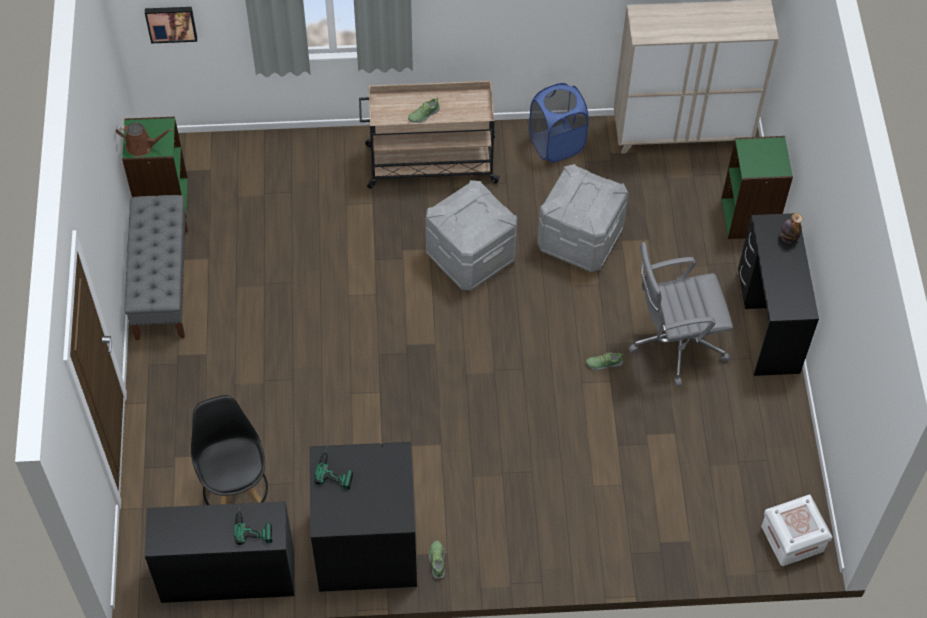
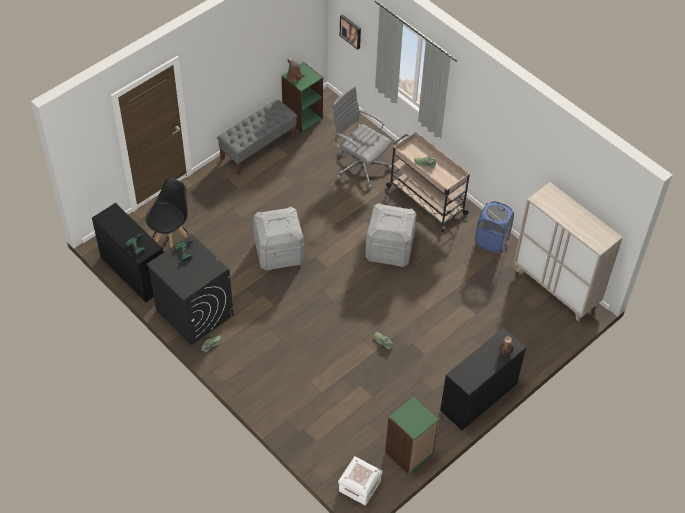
camera: 50 degrees right, 5 degrees down
(579, 239) = (445, 286): grey storage box -> grey storage box (279, 252)
(675, 342) = (425, 364): grey office chair -> grey office chair (360, 166)
(749, 217) = (535, 349): green bookcase -> green bookcase (409, 453)

